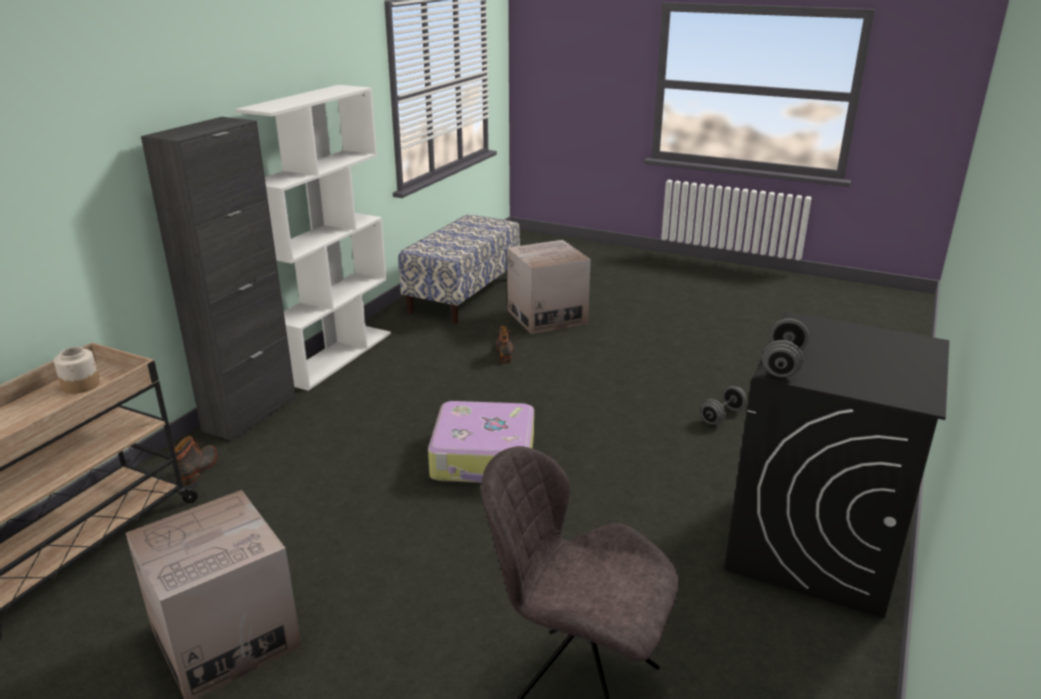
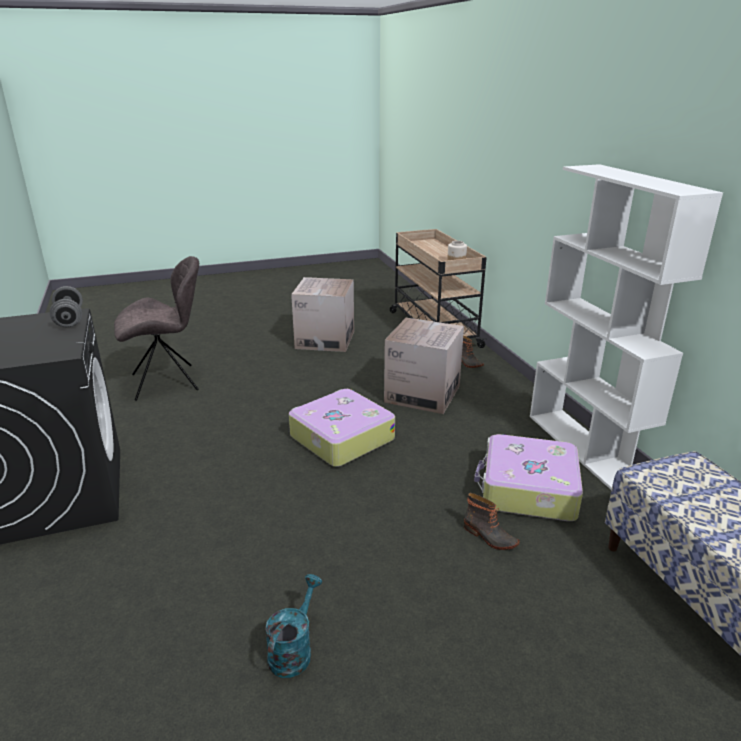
camera: 135 degrees right, 0 degrees up
(250, 414) = (517, 389): black cabinet -> none
(432, 358) = (527, 489): none -> suitcase
(547, 317) = (560, 636): cardboard box -> cardboard box (422, 394)
(682, 365) = (293, 650): none -> turquoise watering can
(722, 416) = (188, 584): grey dumbbell -> none

